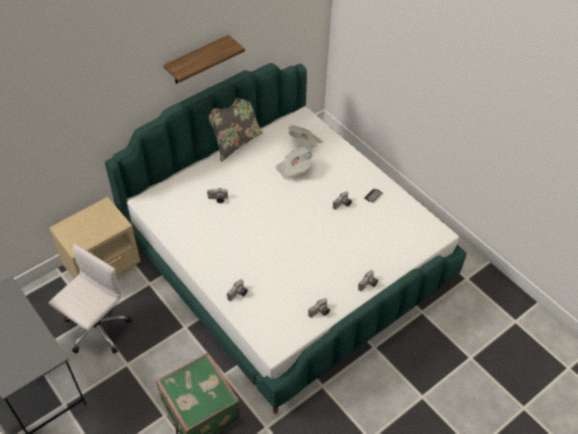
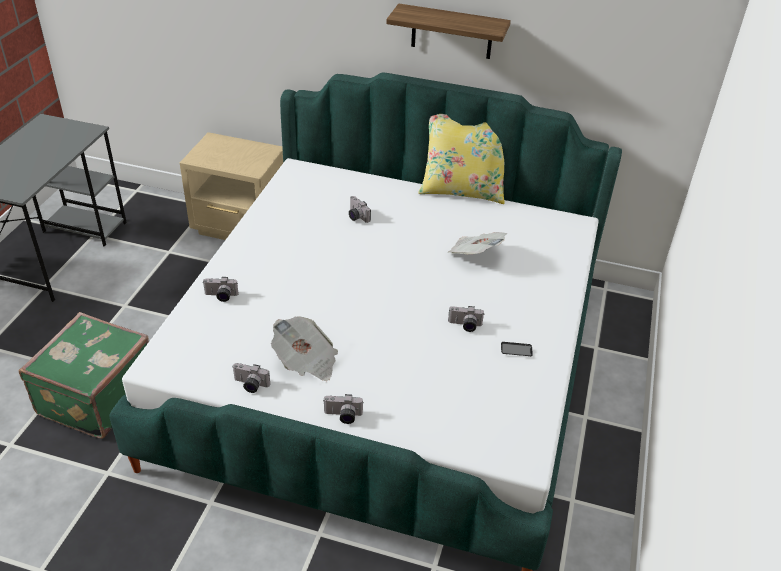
camera: 55 degrees right, 10 degrees down
(96, 330) = (154, 262): white office chair -> none
(235, 142) = (462, 190): grey pillow -> yellow pillow
(305, 143) = (533, 245): newspaper -> newspaper (306, 361)

